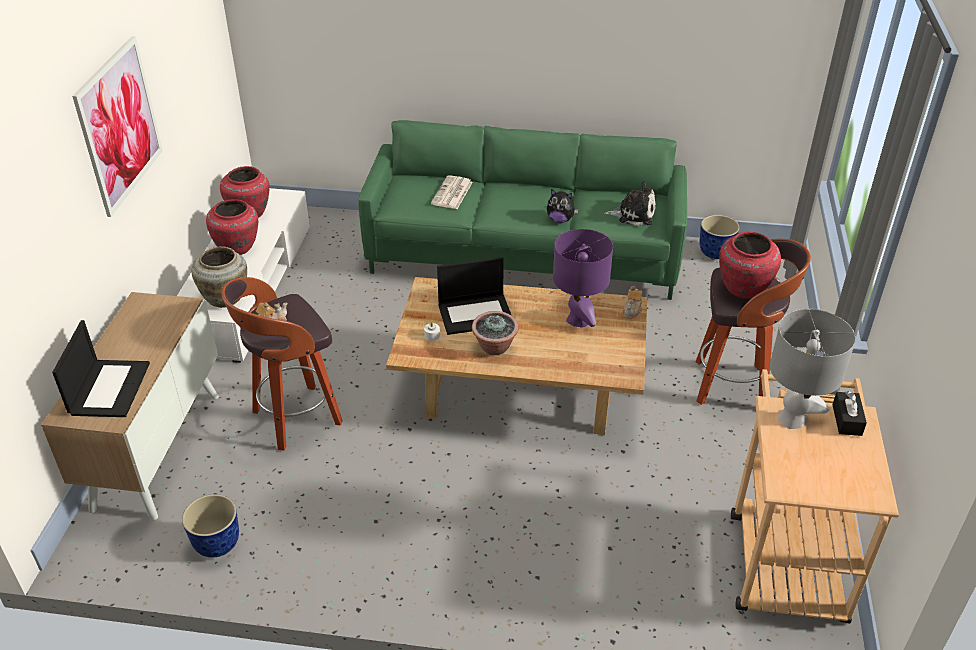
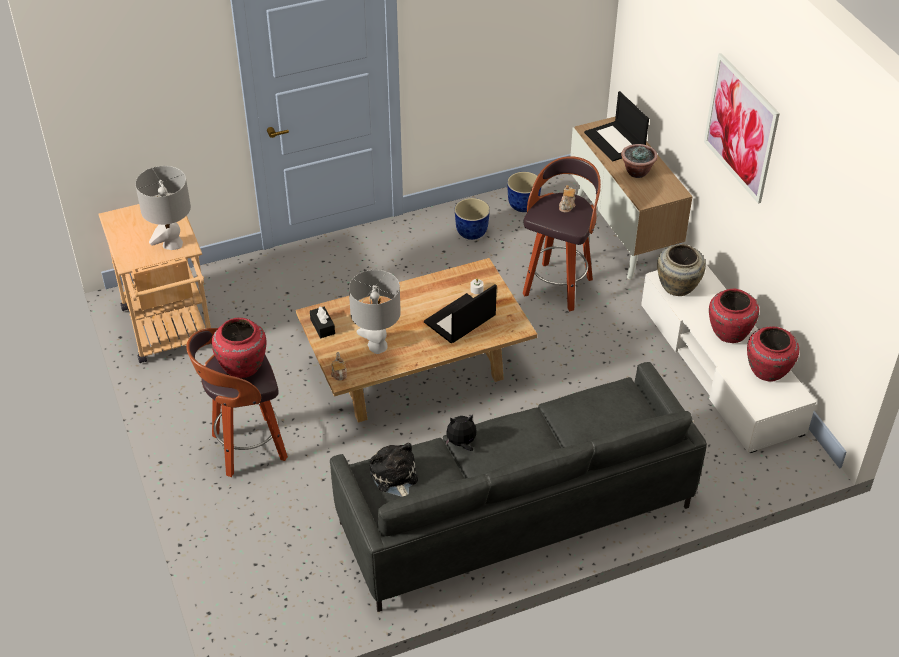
camera: 150 degrees right, 5 degrees up
(452, 193) = (584, 424): newspaper -> none
(495, 347) = (423, 298): potted plant -> potted plant (637, 172)
(523, 258) = (514, 512): green sofa -> grey sofa
(578, 320) = (377, 346): purple table lamp -> grey table lamp
(633, 214) = (394, 477): plush toy -> plush toy turned 90 degrees clockwise
(715, 252) = (321, 614): planter -> planter (471, 233)
(847, 420) = (136, 254): black tissue box -> black tissue box (322, 326)

